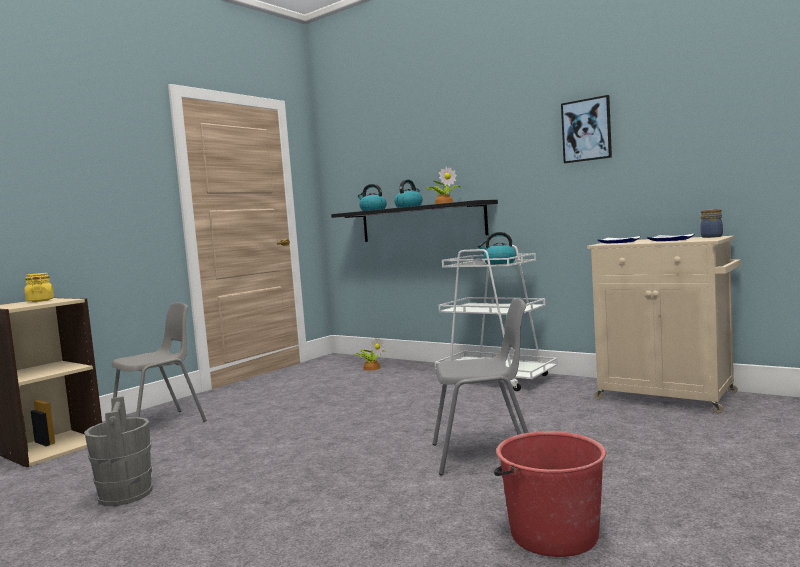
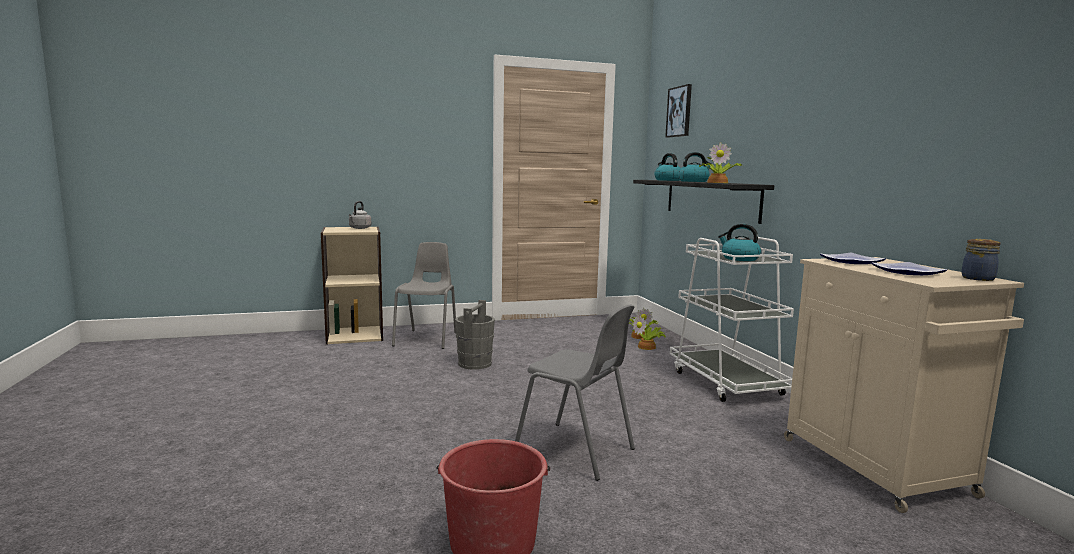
camera: 35 degrees right, 5 degrees up
(40, 301) = (359, 228): yellow jar -> grey kettle
(125, 494) = (334, 382): grey bucket -> grey bucket (475, 363)
(160, 425) = (427, 339): grey chair -> grey chair turned 75 degrees counterclockwise
(393, 373) = (648, 347): none -> potted plant
(586, 130) = (872, 110): picture -> picture (679, 111)

